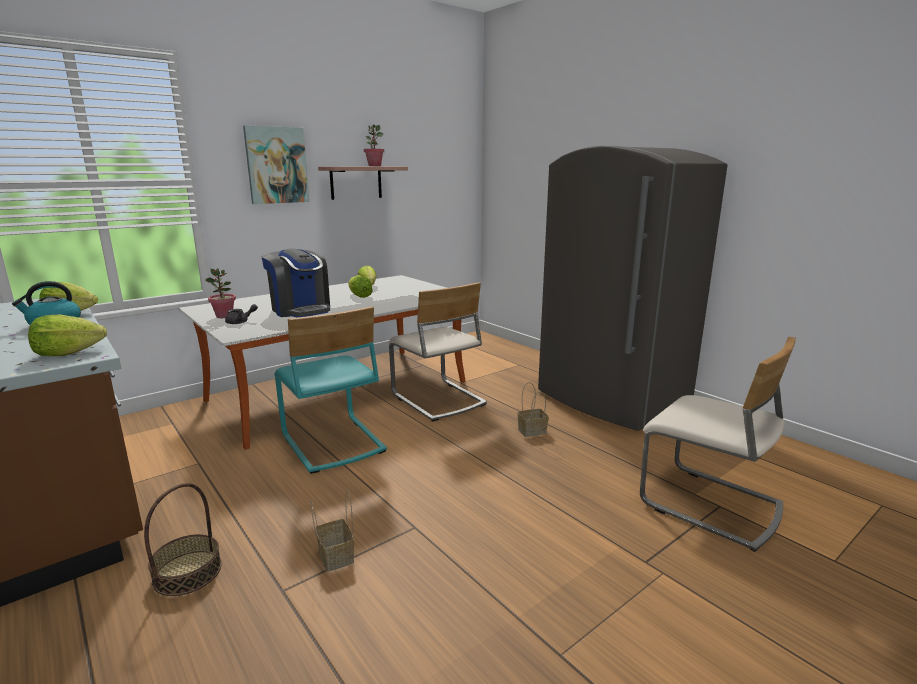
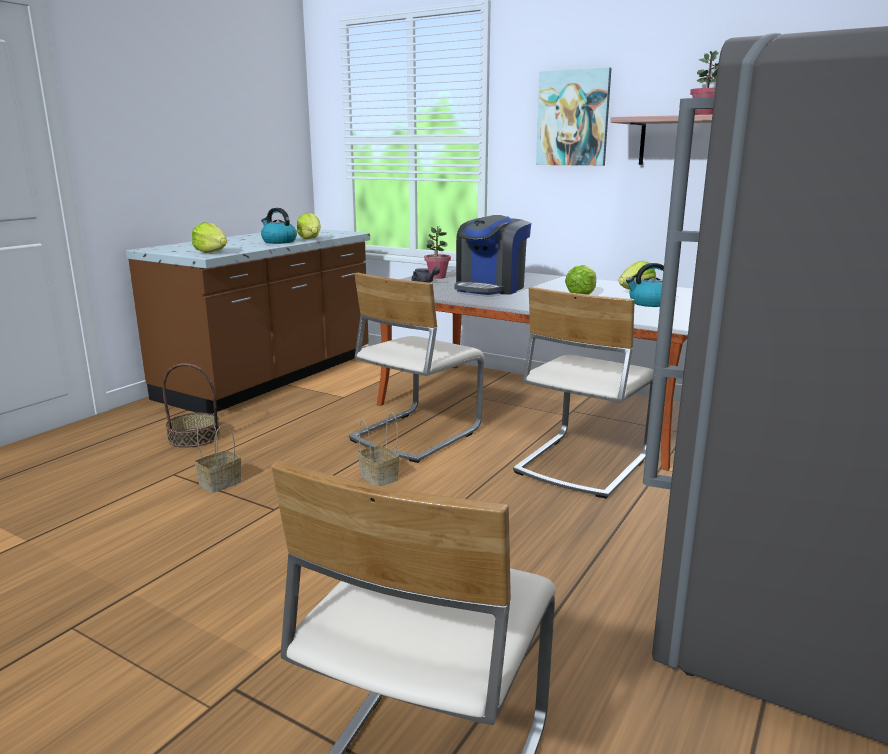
camera: 70 degrees right, 0 degrees up
(332, 443) = (415, 434): turquoise chair -> beige chair
(405, 290) = (649, 303): none -> kettle
(532, 430) = (557, 549): basket -> basket (380, 478)

